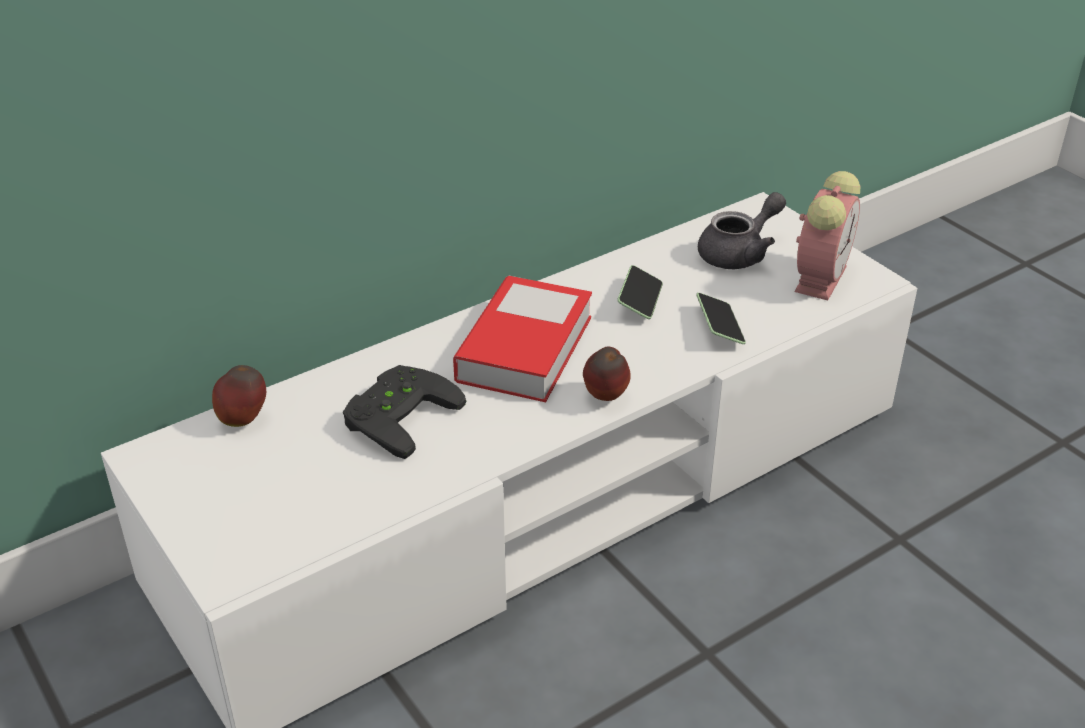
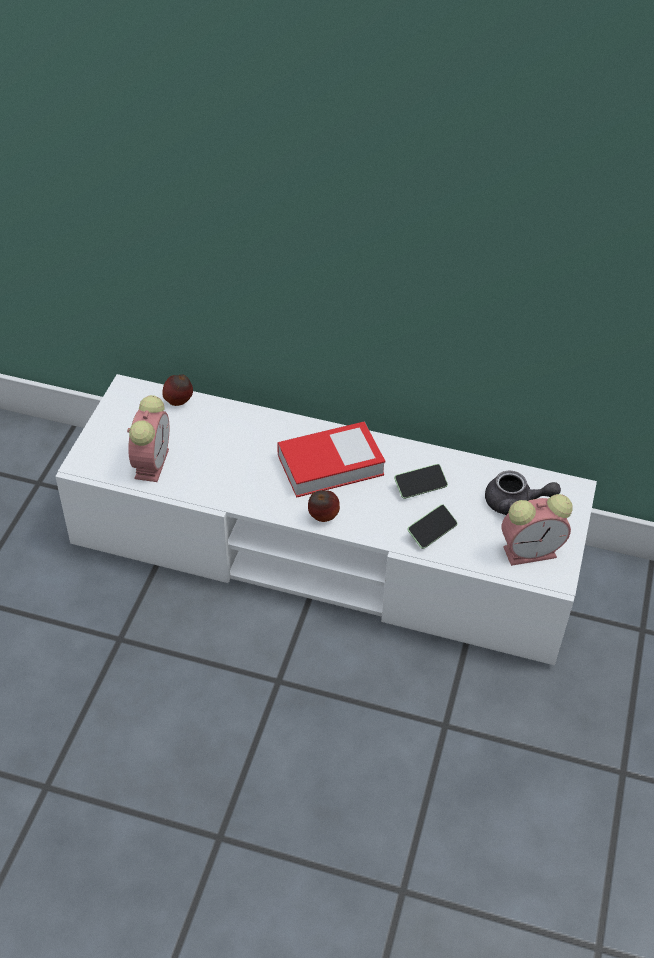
camera: 50 degrees right, 10 degrees up
(319, 501) = (151, 462): none -> alarm clock
(397, 414) = (233, 450): black game controller -> none

